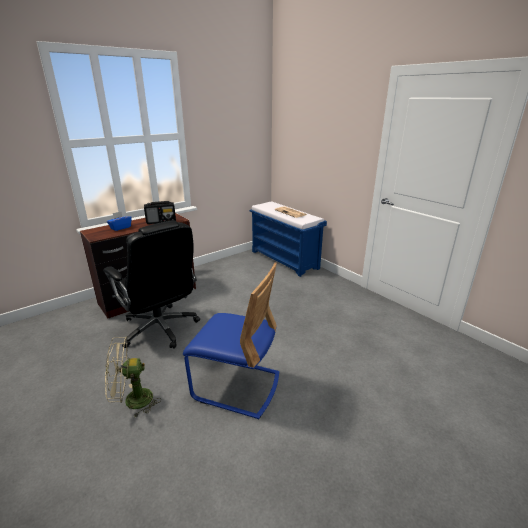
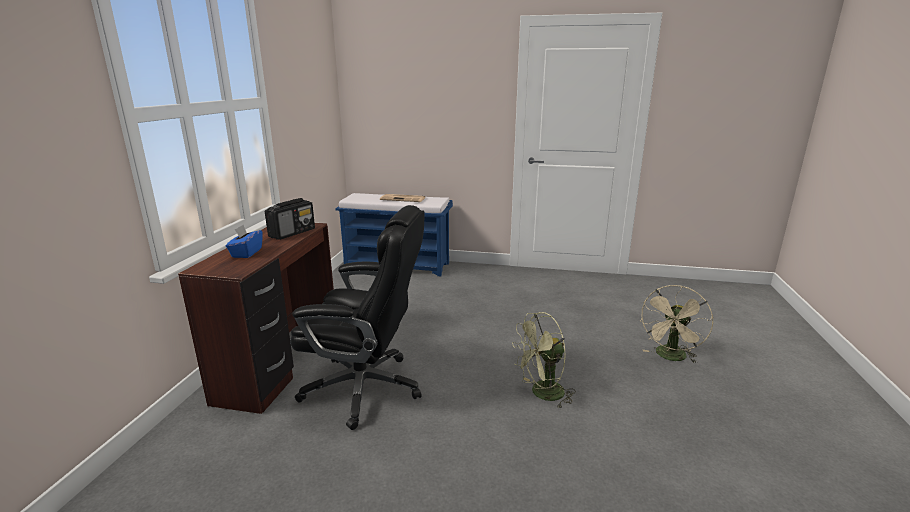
camera: 40 degrees left, 5 degrees down
(132, 401) = (463, 470): beige fan -> beige fan (670, 357)
(236, 386) = (541, 394): blue chair -> green fan

